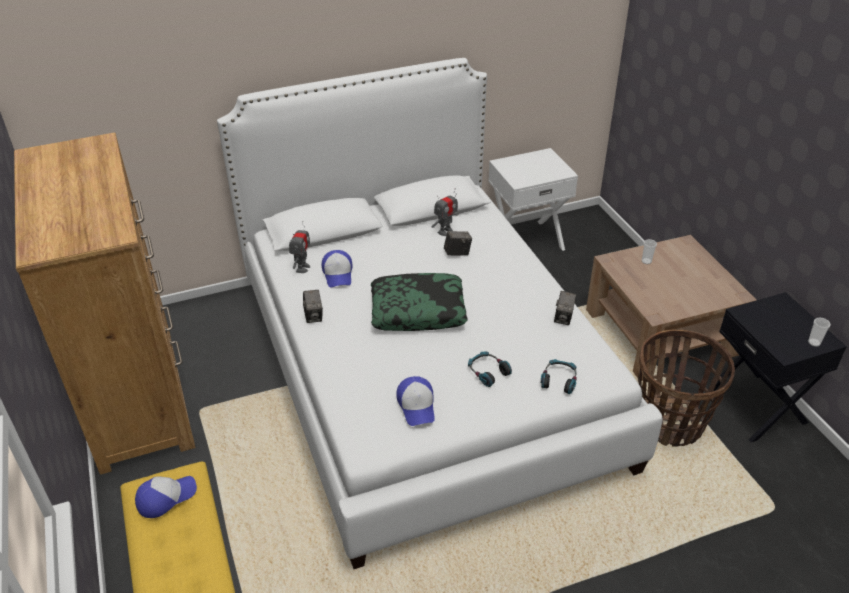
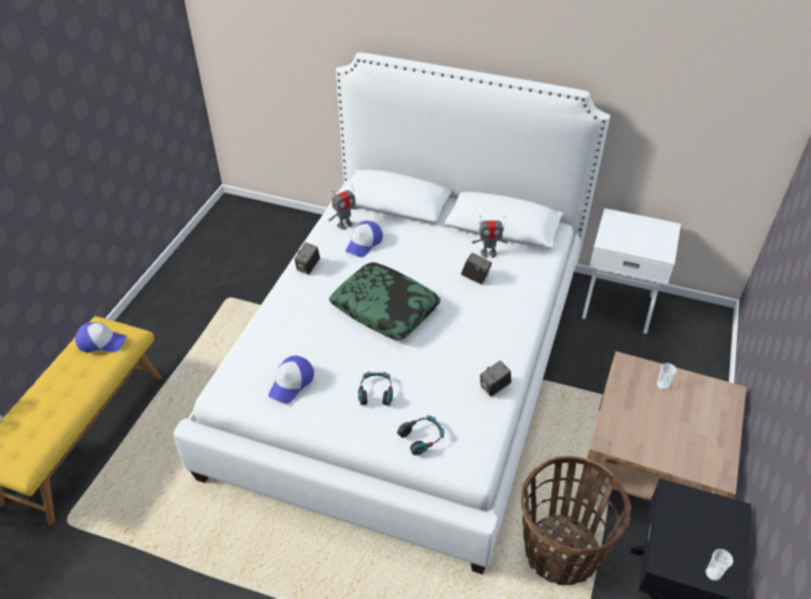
camera: 40 degrees right, 5 degrees up
(138, 395) = (205, 264): brown dresser -> none

